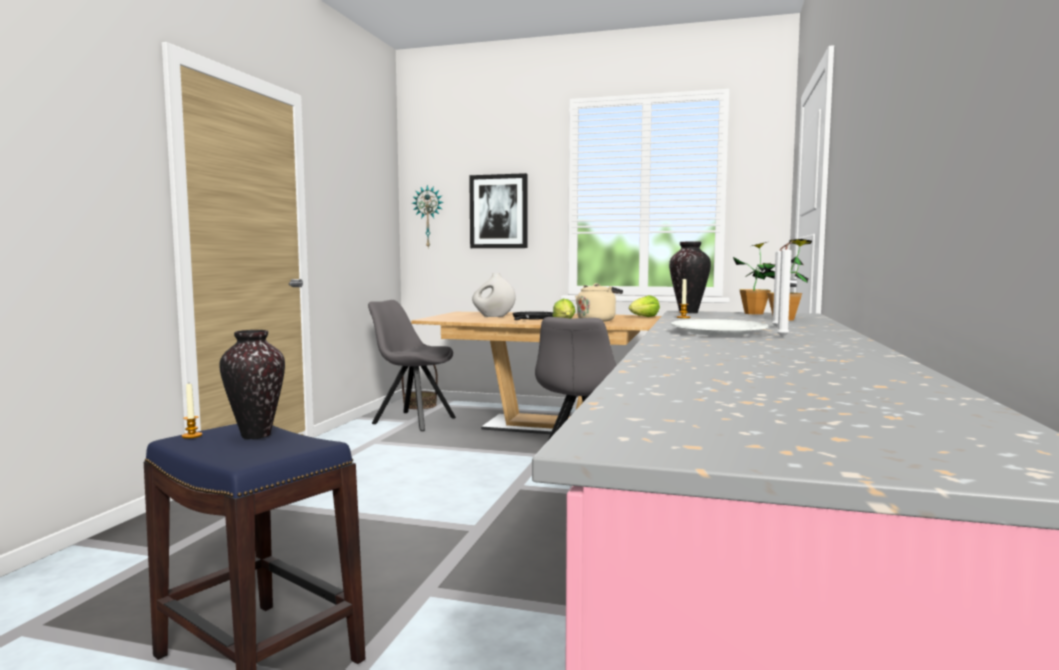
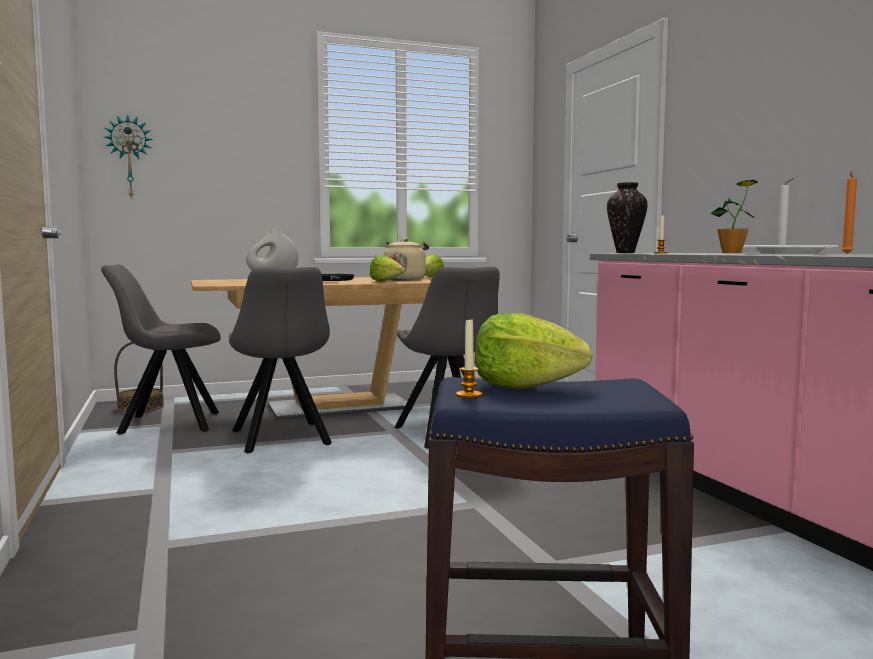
camera: 35 degrees left, 0 degrees up
(256, 435) = (525, 386): vase -> lettuce
(457, 445) = (281, 438): none -> grey chair
(499, 211) = (231, 156): picture -> none
(753, 313) = (673, 252): potted plant -> none
(784, 337) = (847, 254): white candle -> orange candle

